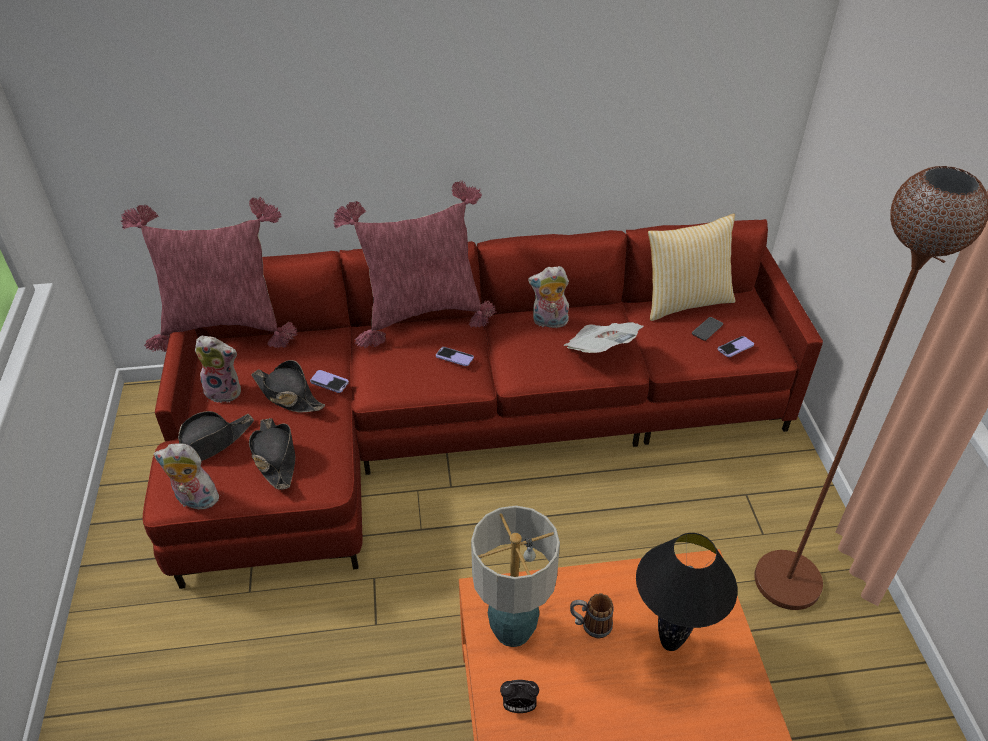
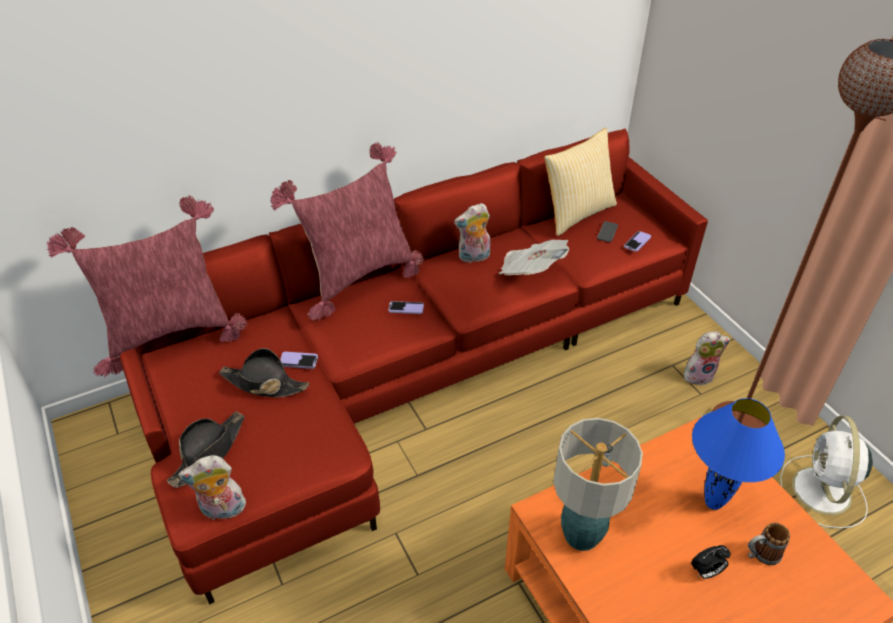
camera: 20 degrees left, 0 degrees up
(225, 391) = (198, 396): plush toy -> plush toy (699, 374)
(275, 457) = (282, 445): black hat -> none
(519, 706) = (621, 600): alarm clock -> alarm clock (706, 572)
(590, 625) = (642, 509): mug -> mug (760, 554)
(669, 642) = (712, 502): black table lamp -> blue table lamp
(851, 683) = (822, 493): none -> white fan

